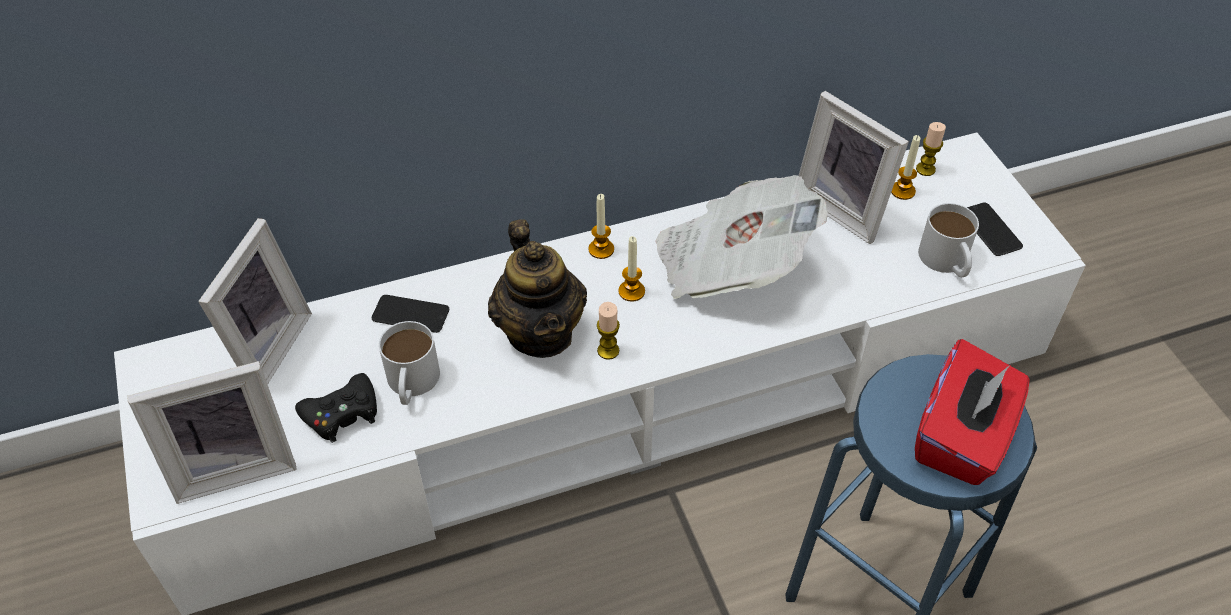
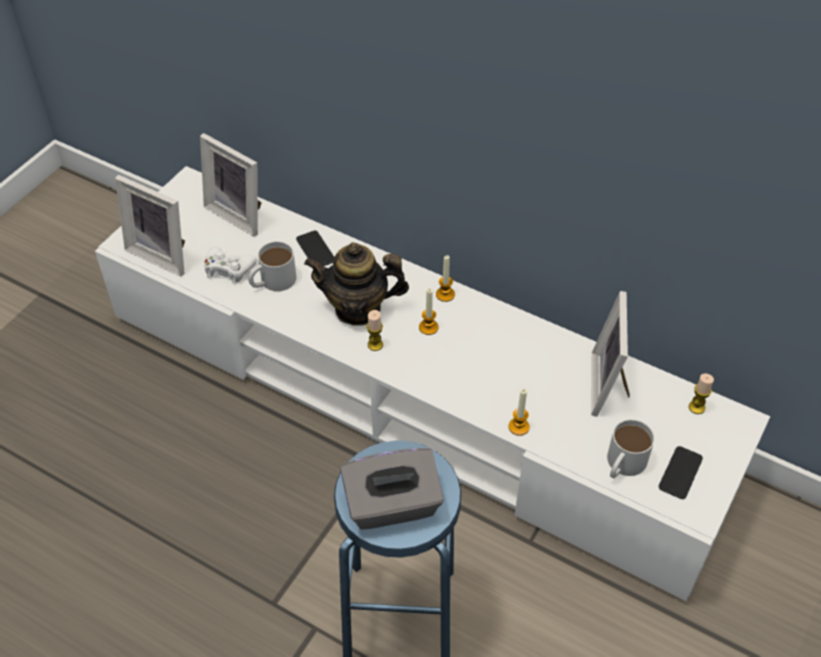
camera: 50 degrees right, 0 degrees up
(265, 348) = (239, 213): picture frame -> picture frame turned 60 degrees clockwise
(342, 414) = (229, 269): black game controller -> white game controller
(540, 332) = (358, 309): teapot -> teapot turned 60 degrees clockwise
(731, 265) = (497, 359): newspaper -> none
(902, 191) = (661, 406): candle -> candle (519, 427)
(962, 438) = (392, 506): red tissue box -> grey tissue box

